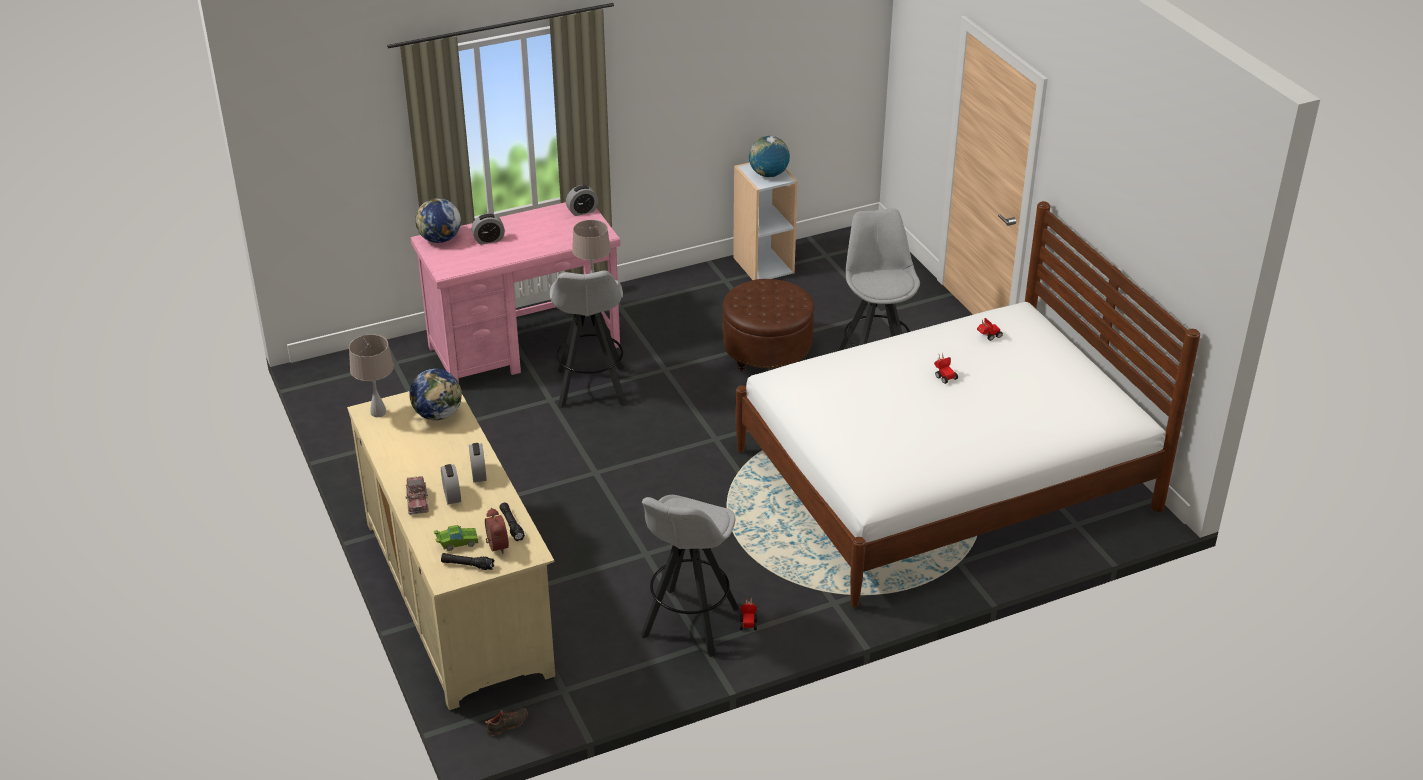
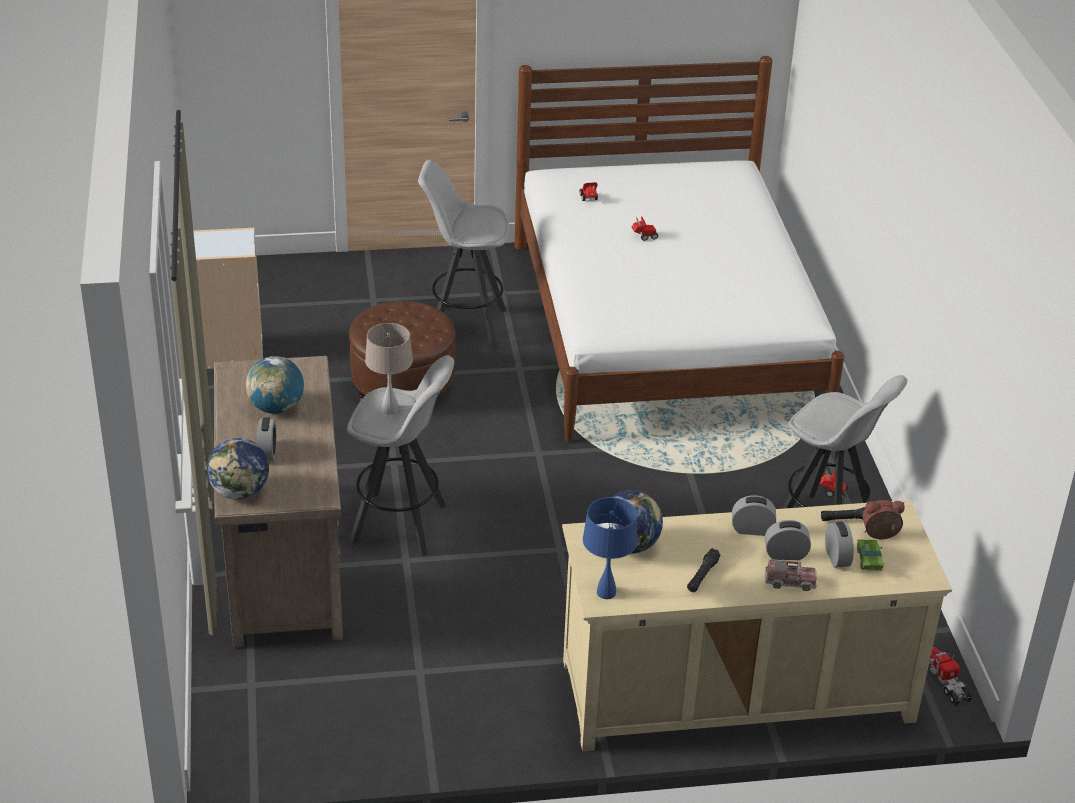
camera: 75 degrees left, 0 degrees up
(378, 412) = (606, 592): beige table lamp -> blue table lamp
(467, 565) = (907, 559): black flashlight -> black flashlight (702, 575)
(507, 725) = (945, 681): black shoe -> toy truck
(524, 346) = (282, 563): pink desk -> brown desk
(582, 211) = (247, 371): alarm clock -> alarm clock (837, 557)
(768, 174) = (227, 242): globe -> globe (276, 408)

